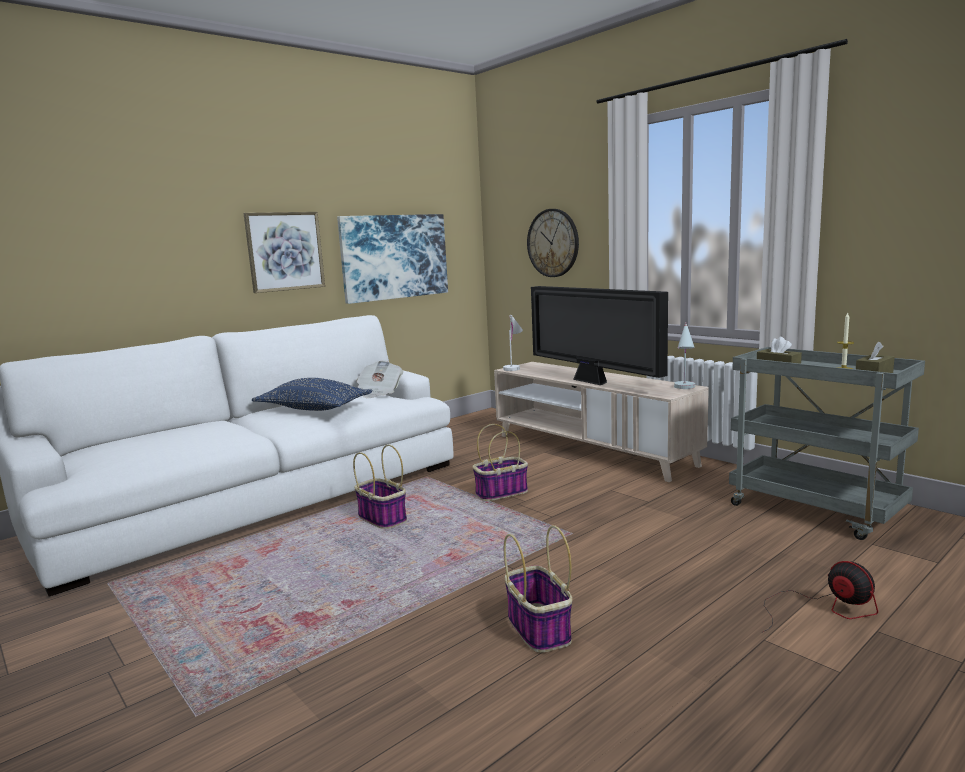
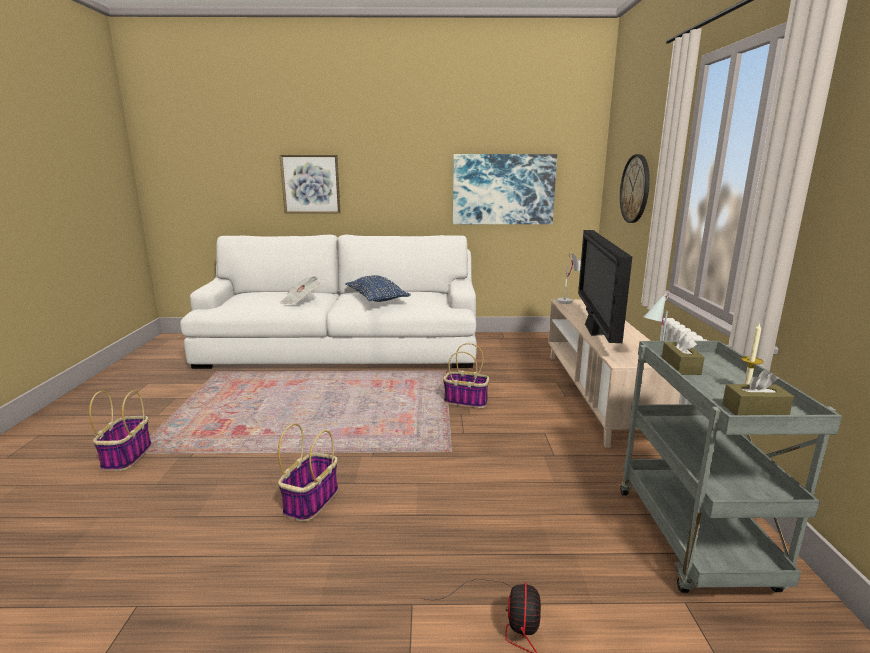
camera: 40 degrees right, 5 degrees up
(285, 251) = (407, 180): picture -> picture (311, 184)
(379, 392) = (435, 297): newspaper -> newspaper (300, 301)
(381, 518) = (371, 388): basket -> basket (127, 456)

